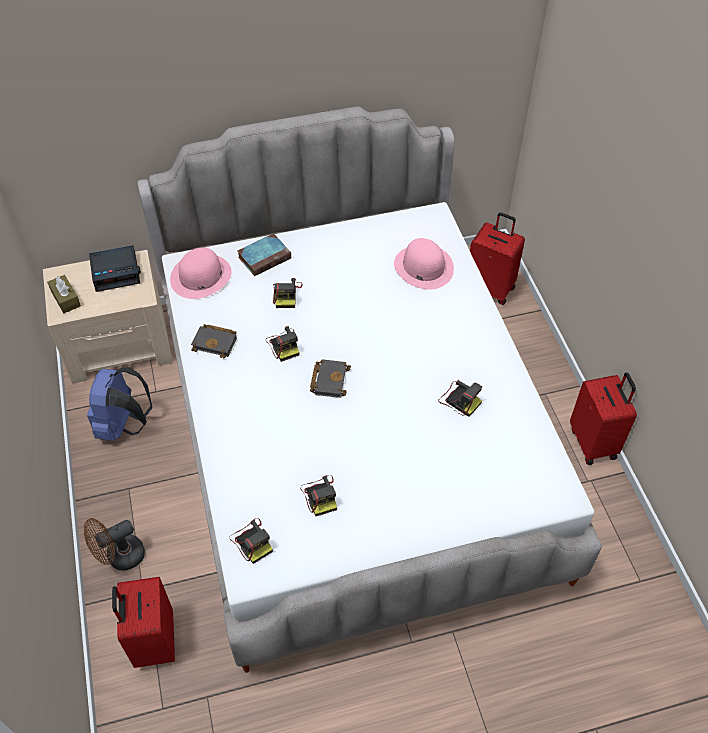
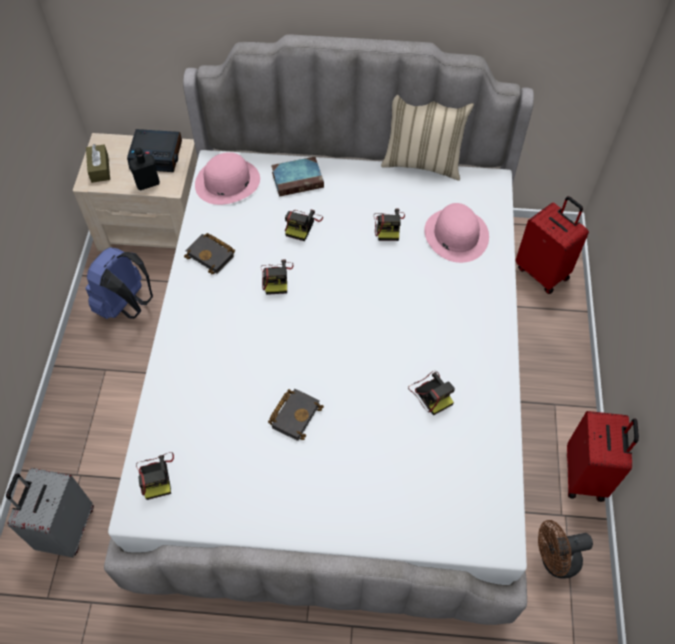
camera: 20 degrees right, 5 degrees up
(119, 299) = (147, 183): none -> black bottle
(120, 557) = (70, 435): brown fan -> brown fan (554, 560)
(154, 641) = (66, 529): red suitcase -> grey suitcase
(320, 495) = (243, 450): camera -> camera (388, 226)
(329, 379) = (305, 328): black book -> black book (295, 414)
(368, 215) = (422, 162): none -> beige pillow

